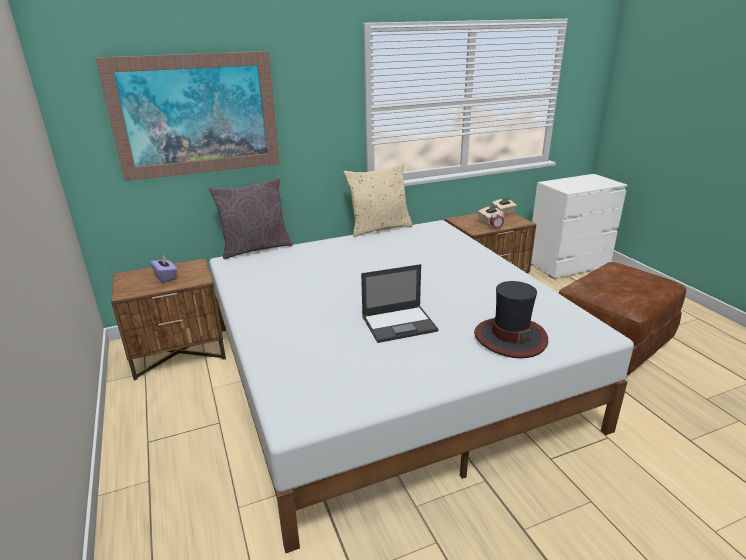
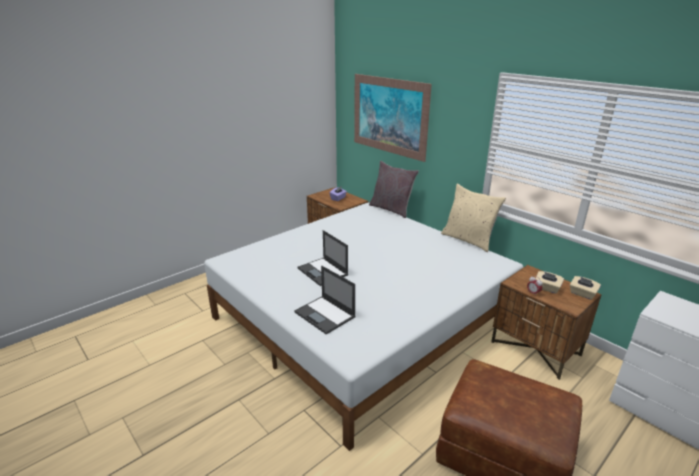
camera: 70 degrees right, 0 degrees up
(510, 337) = (325, 315): hat -> laptop

